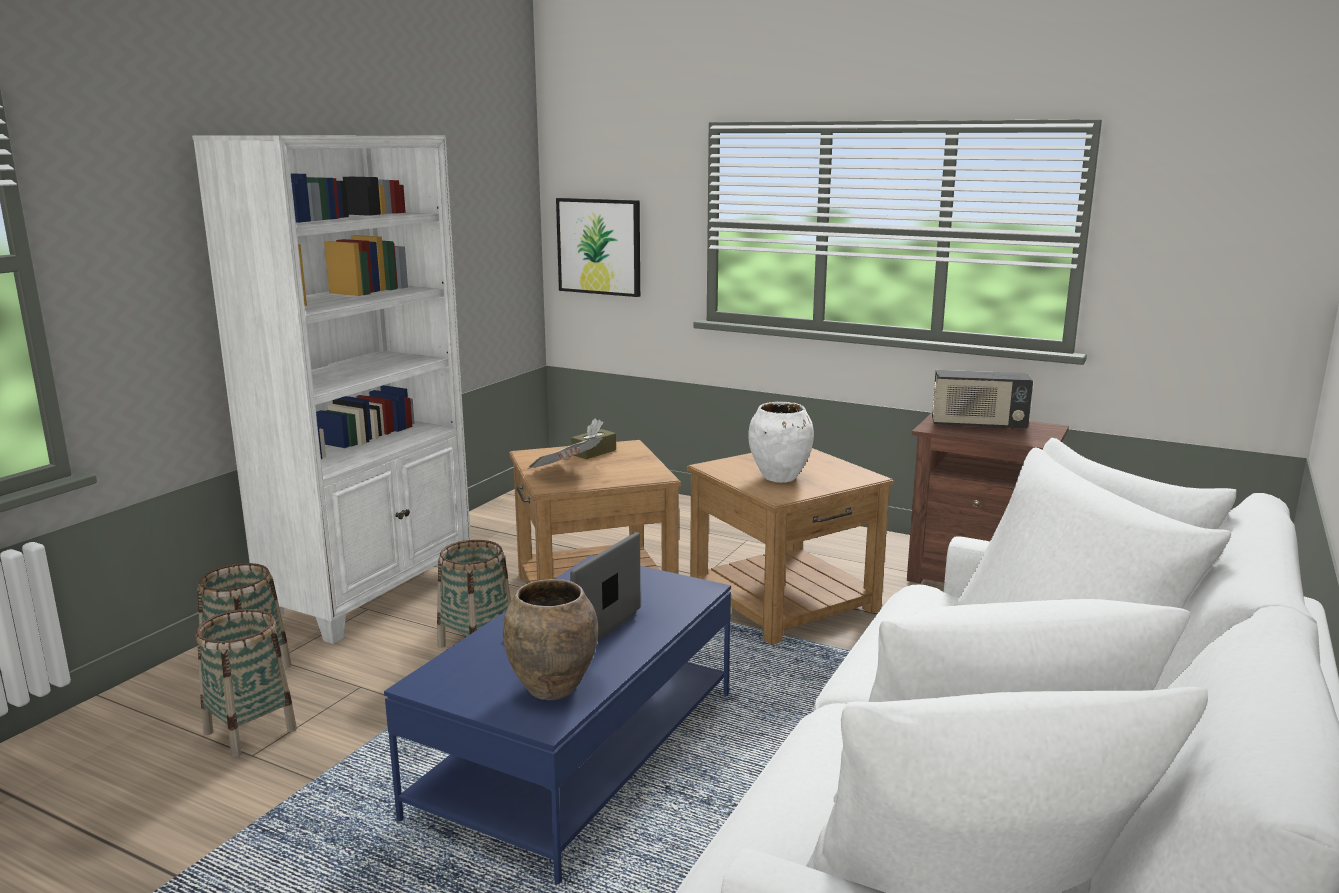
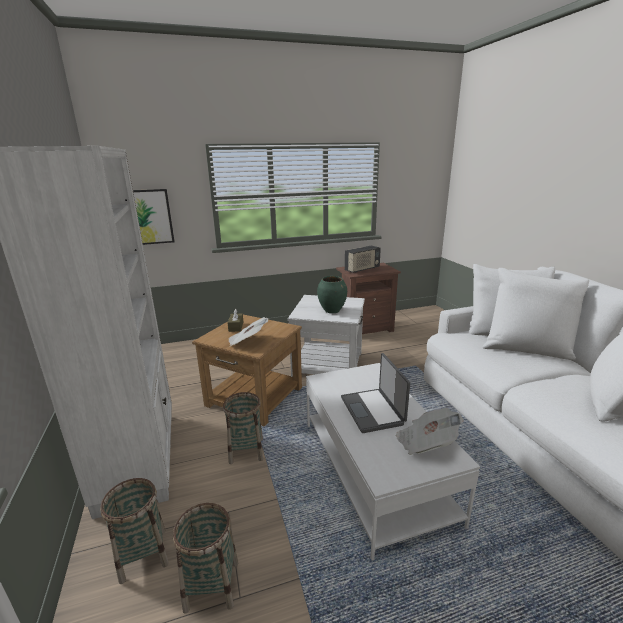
camera: 45 degrees left, 5 degrees up
(551, 688) = (426, 443): brown vase -> newspaper
(579, 753) = (375, 469): blue coffee table -> white coffee table
(780, 478) = (332, 310): white vase -> green vase
(784, 601) = (328, 364): brown side table -> white side table

